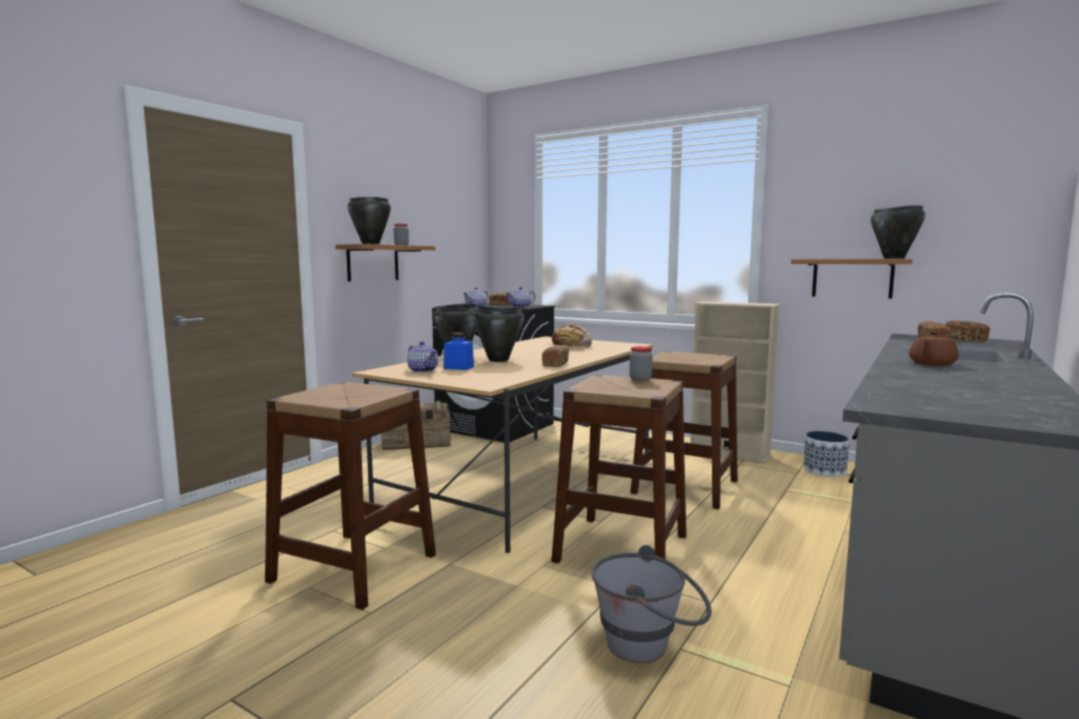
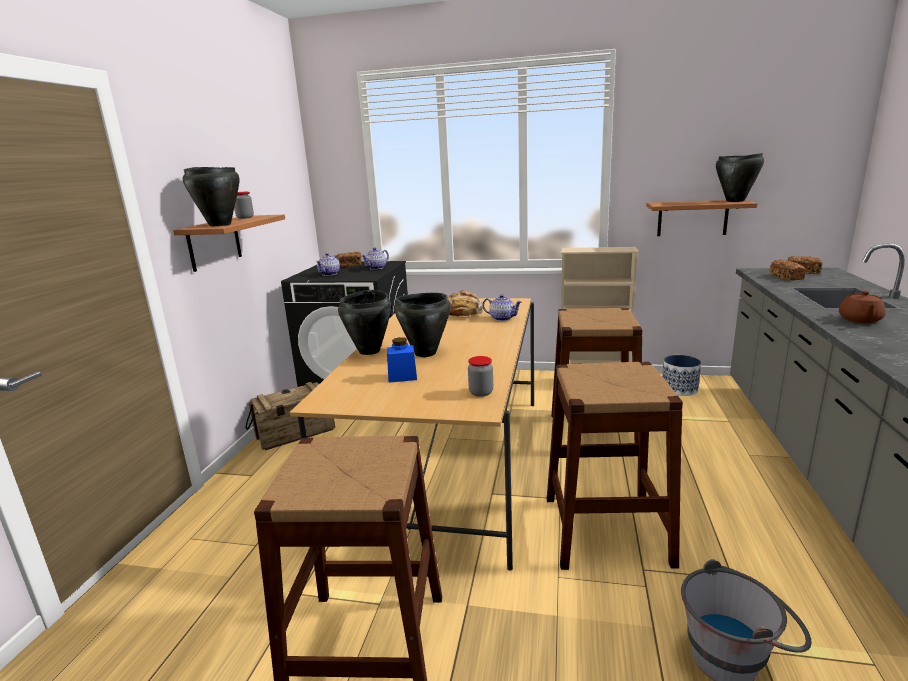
camera: 20 degrees left, 10 degrees up
(423, 370) = (370, 391): teapot -> teapot (502, 318)
(555, 364) = (493, 351): bread -> none
(640, 379) = (611, 366): jar -> jar (481, 392)

